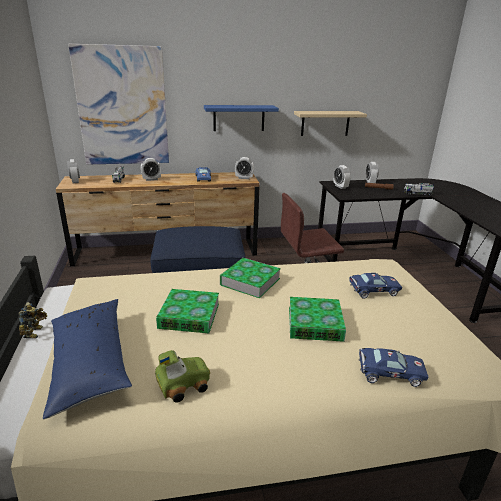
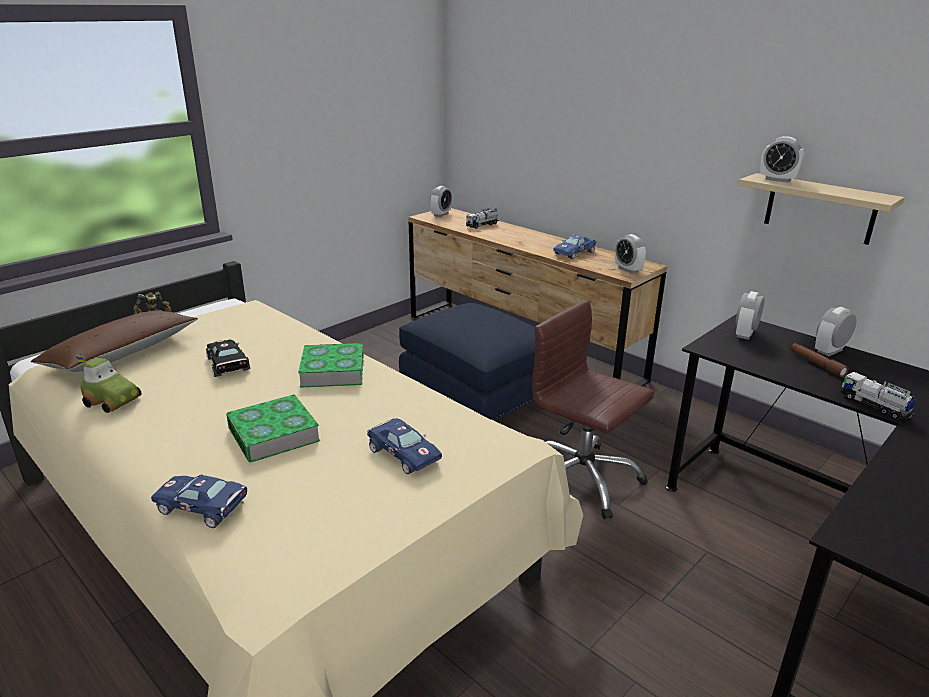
camera: 55 degrees right, 0 degrees up
(89, 363) = (121, 354): blue pillow -> brown pillow
(122, 107) = (513, 128): picture -> none
(151, 179) = (514, 235): alarm clock -> alarm clock (778, 180)
(189, 316) = (228, 365): book -> black toy car
(239, 118) = (658, 169): blue shelf -> none
(387, 373) = (204, 508): blue toy car -> blue toy car turned 135 degrees clockwise

